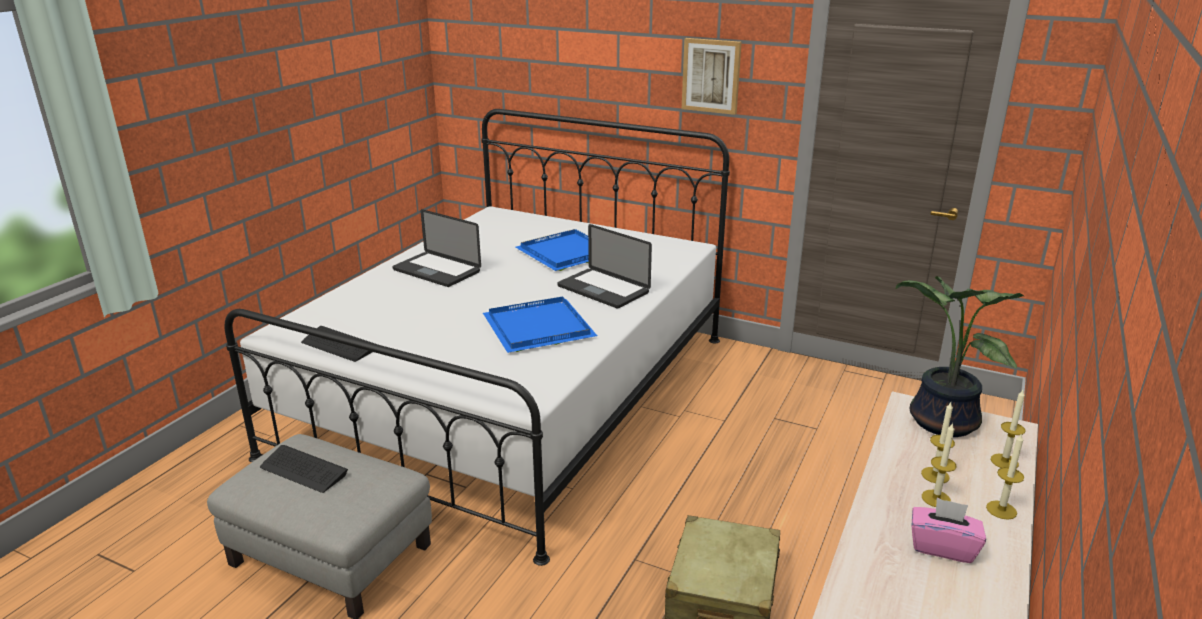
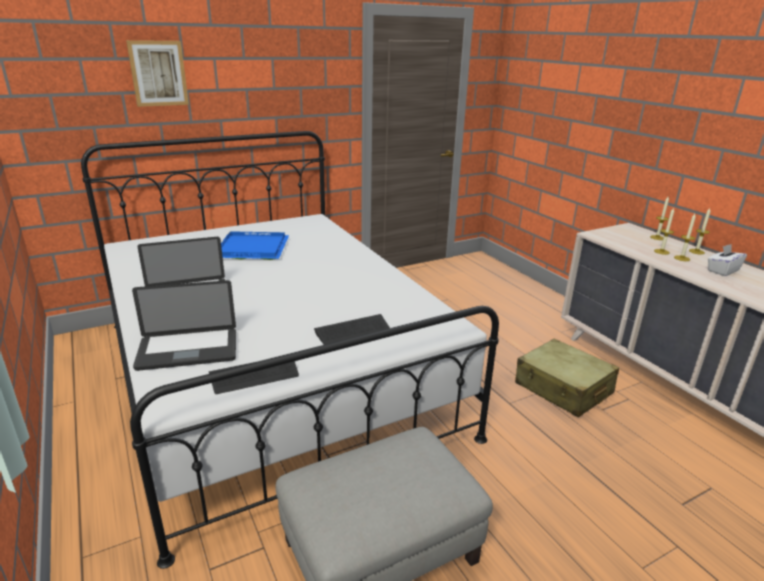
camera: 55 degrees left, 0 degrees up
(303, 470) = (367, 484): keyboard -> keyboard (353, 331)
(539, 327) = (352, 291): blue tray -> none
(603, 289) = (330, 257): laptop -> laptop (188, 350)
(711, 75) = (298, 86): picture -> picture (158, 73)
(938, 421) = (614, 235): potted plant -> none
(942, 547) = (722, 270): pink tissue box -> white tissue box

